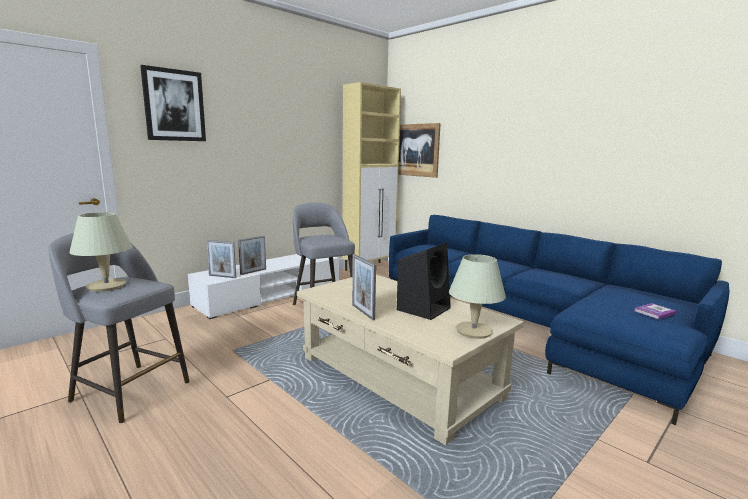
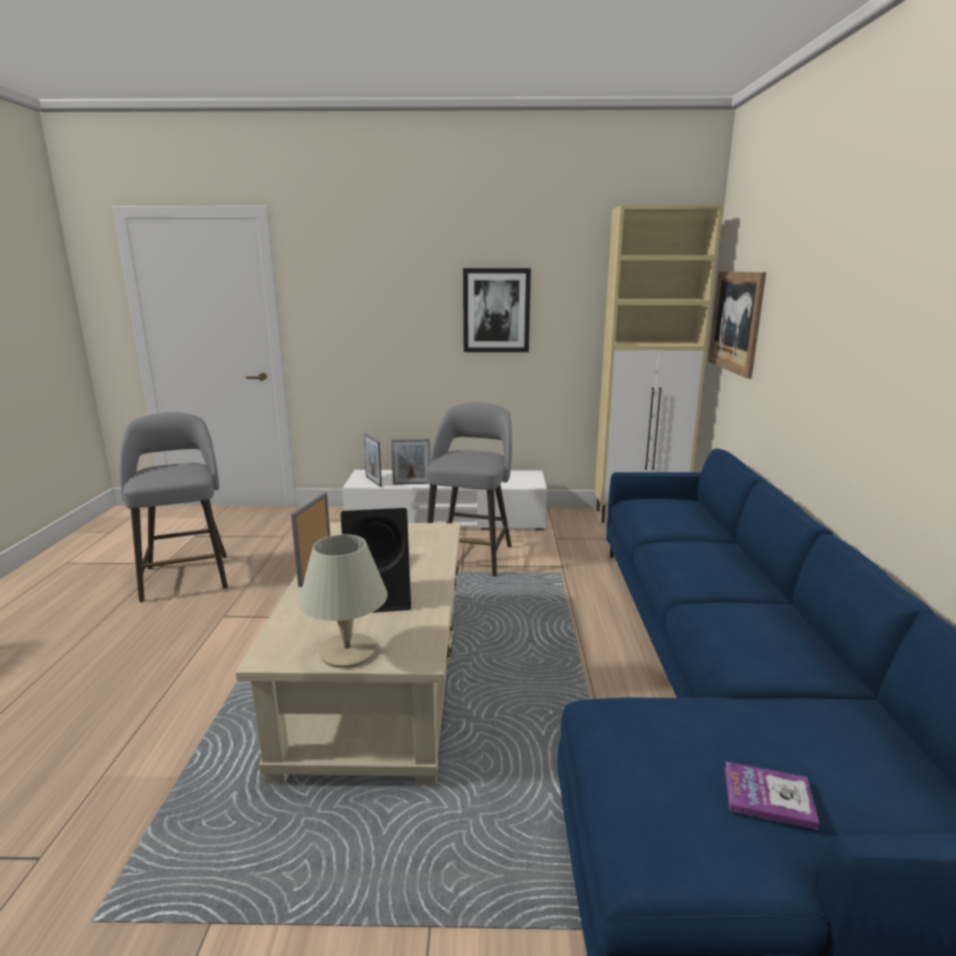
camera: 45 degrees right, 5 degrees up
(106, 286) = (162, 470): beige table lamp -> none
(174, 105) = (346, 266): picture -> picture (496, 310)

